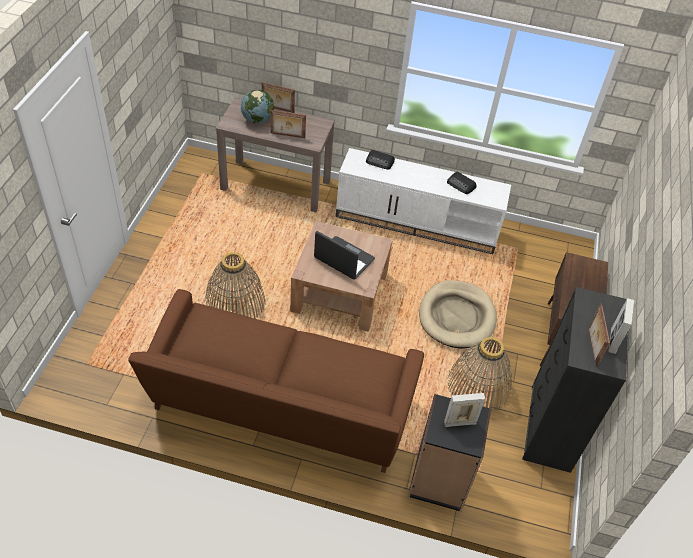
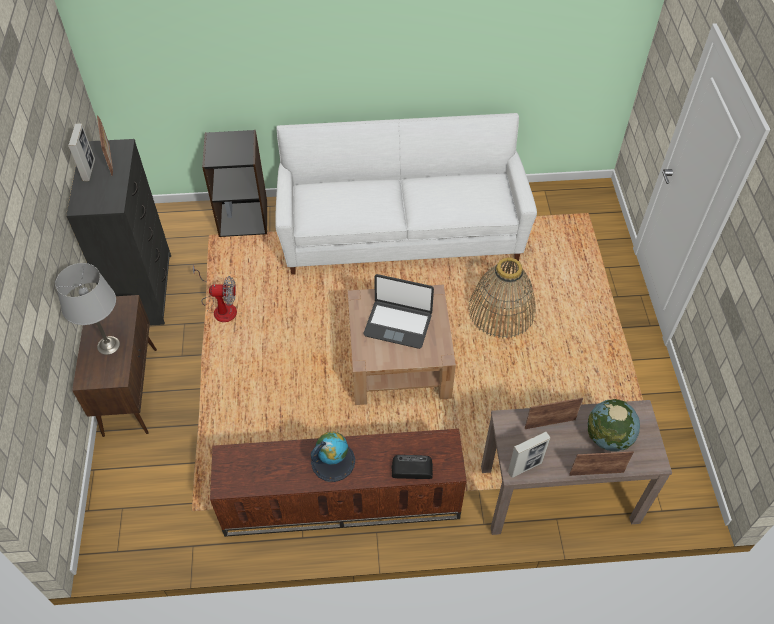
camera: 165 degrees right, 5 degrees up
(280, 408) = (401, 231): brown sofa -> white sofa
(418, 223) = (340, 503): white tv stand -> brown tv stand
(428, 179) = (333, 461): none -> globe
(457, 317) = (257, 377): beige dog bed -> none
(459, 423) = (228, 149): picture frame -> picture frame (524, 467)
(461, 185) = (283, 468): radio -> none
(478, 386) = (220, 307): basket -> fan
(582, 285) = (108, 345): none -> grey table lamp

